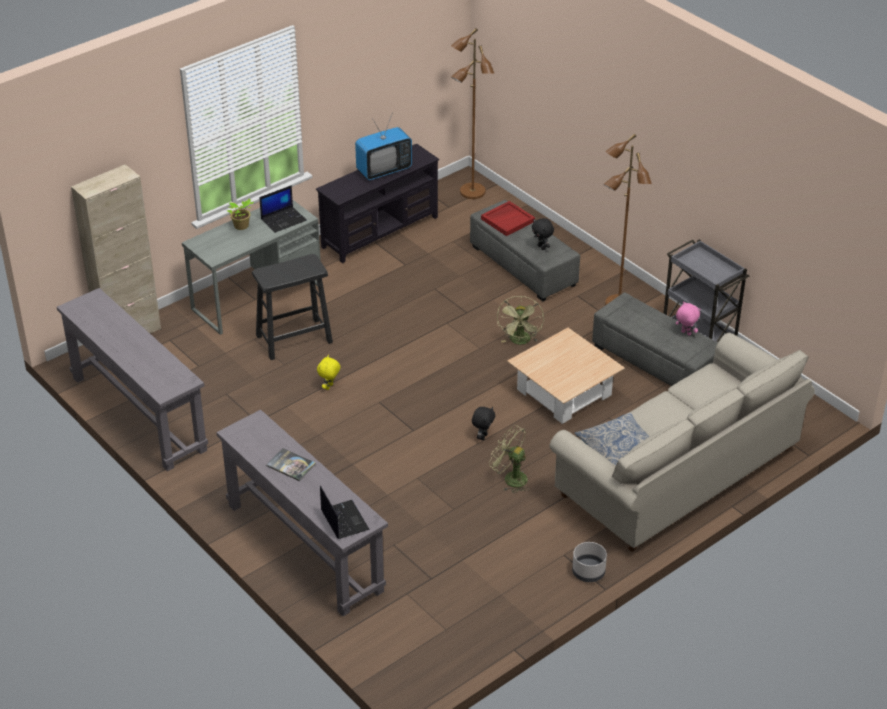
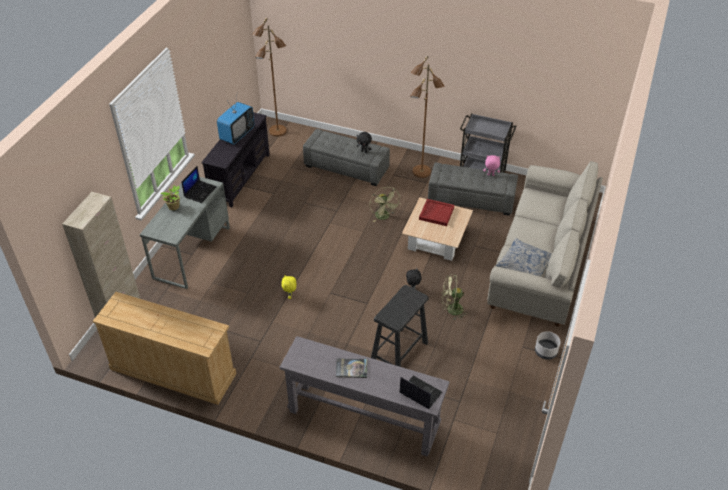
camera: 30 degrees left, 5 degrees up
(138, 413) = (172, 371): grey console table -> beige dresser
(293, 339) = (240, 272): black stool -> black stool (399, 352)
(507, 220) = (329, 141): red tray -> red tray (436, 213)

